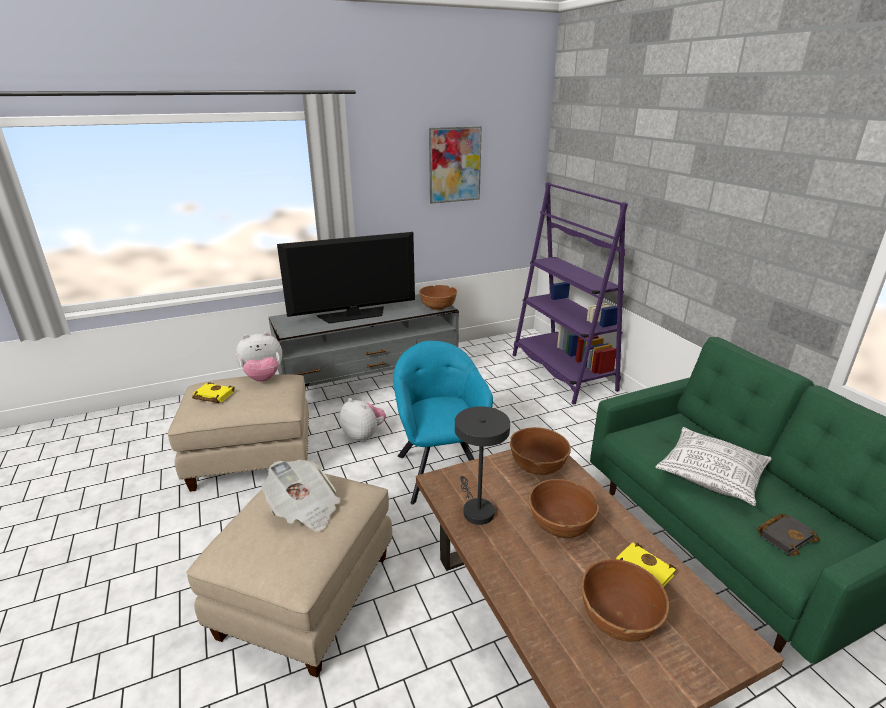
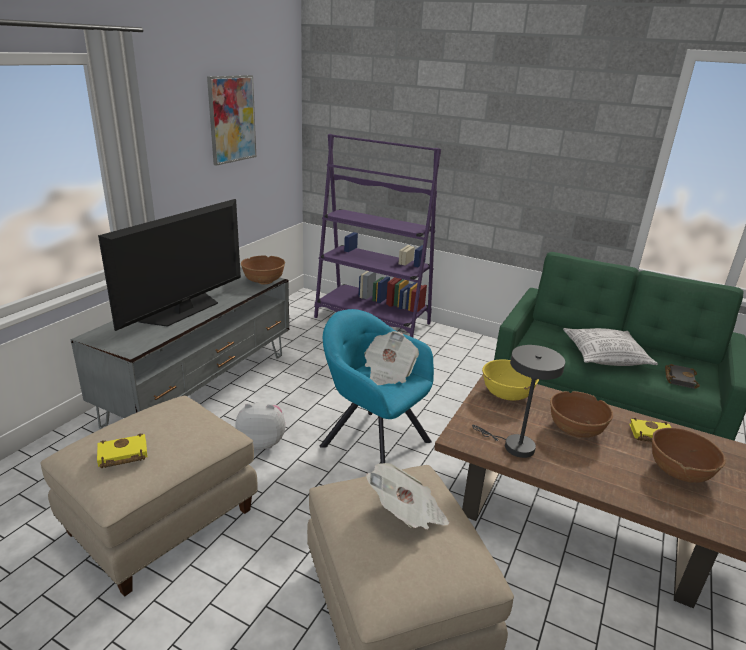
camera: 40 degrees left, 0 degrees up
(263, 378) = (153, 413): plush toy -> none
(453, 408) = (388, 372): none -> newspaper
(537, 466) = (506, 394): brown bowl -> yellow bowl

